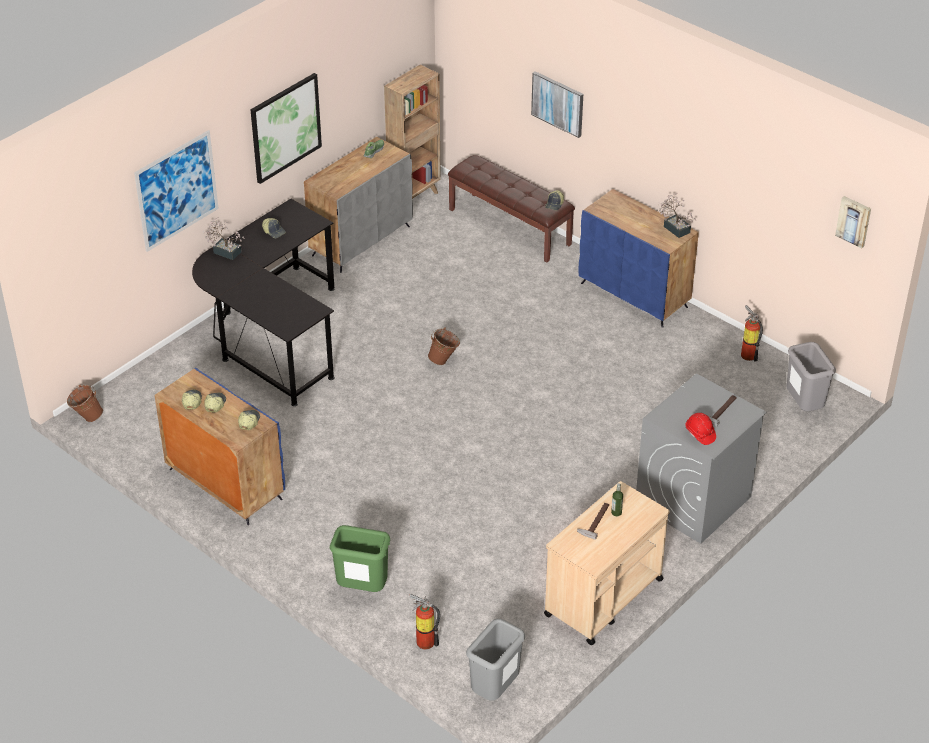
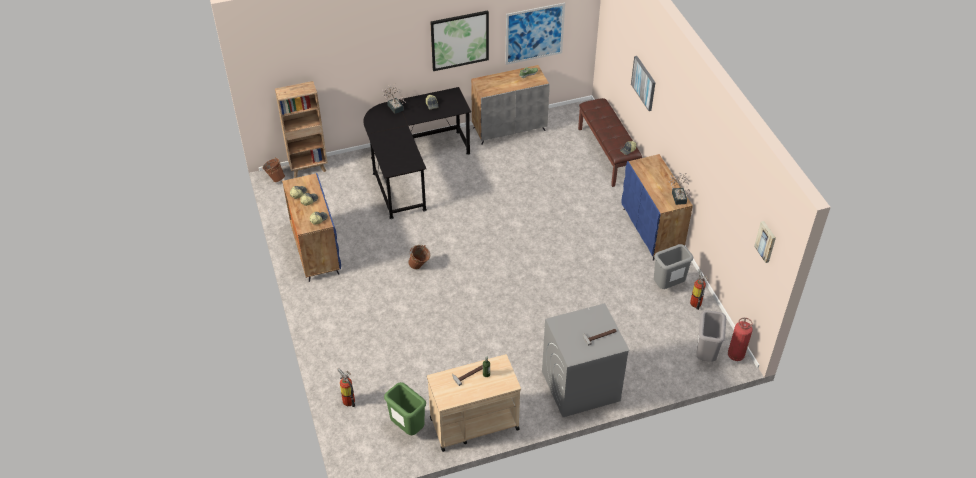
camera: 30 degrees right, 5 degrees up
(177, 190) = (365, 58): picture -> picture (534, 33)
(362, 589) = (339, 350): green trash can -> green trash can (407, 427)
(415, 196) = (563, 112): brown bookcase -> brown bookcase (309, 168)
(444, 360) = (498, 226): brown bucket -> brown bucket (419, 266)
(495, 691) = (364, 452): grey trash can -> grey trash can (668, 286)
(700, 434) = (572, 346): red hard hat -> none
(836, 393) = (735, 355): none -> fire extinguisher

